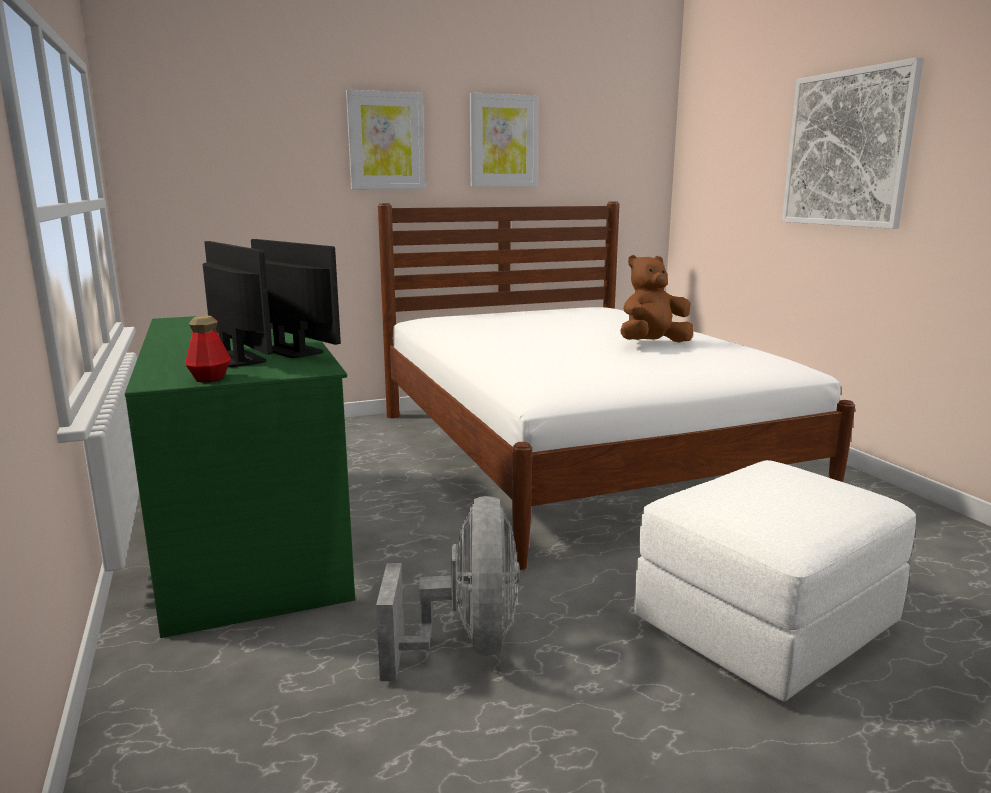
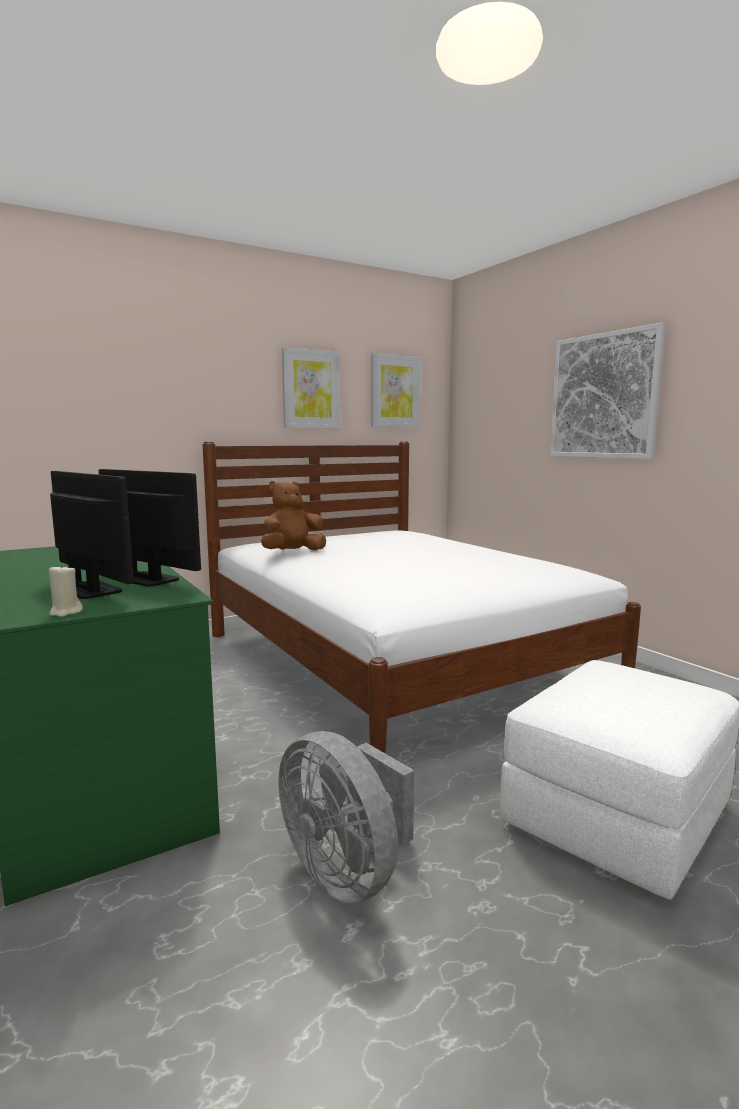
camera: 10 degrees left, 5 degrees down
(210, 378) = (65, 612): bottle -> beige candle
(386, 141) = (208, 387): picture -> picture (395, 391)
(466, 645) = (347, 872): grey fan -> grey fan turned 150 degrees clockwise
(652, 344) = (463, 560): brown plush toy -> brown plush toy (292, 552)

